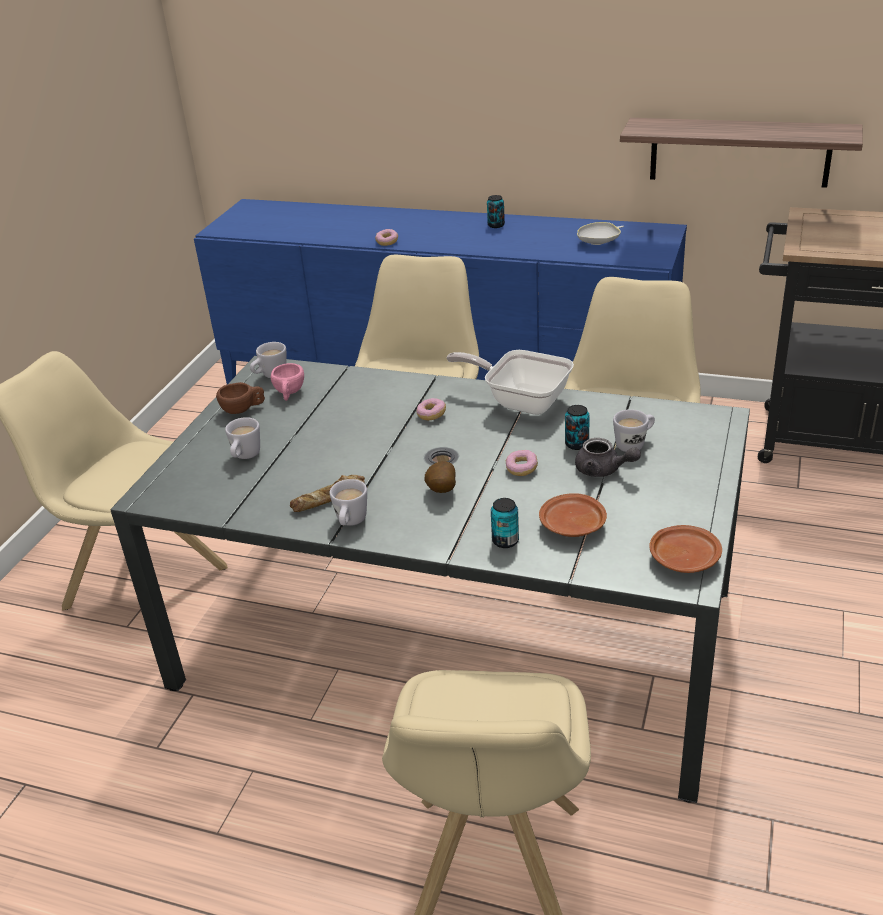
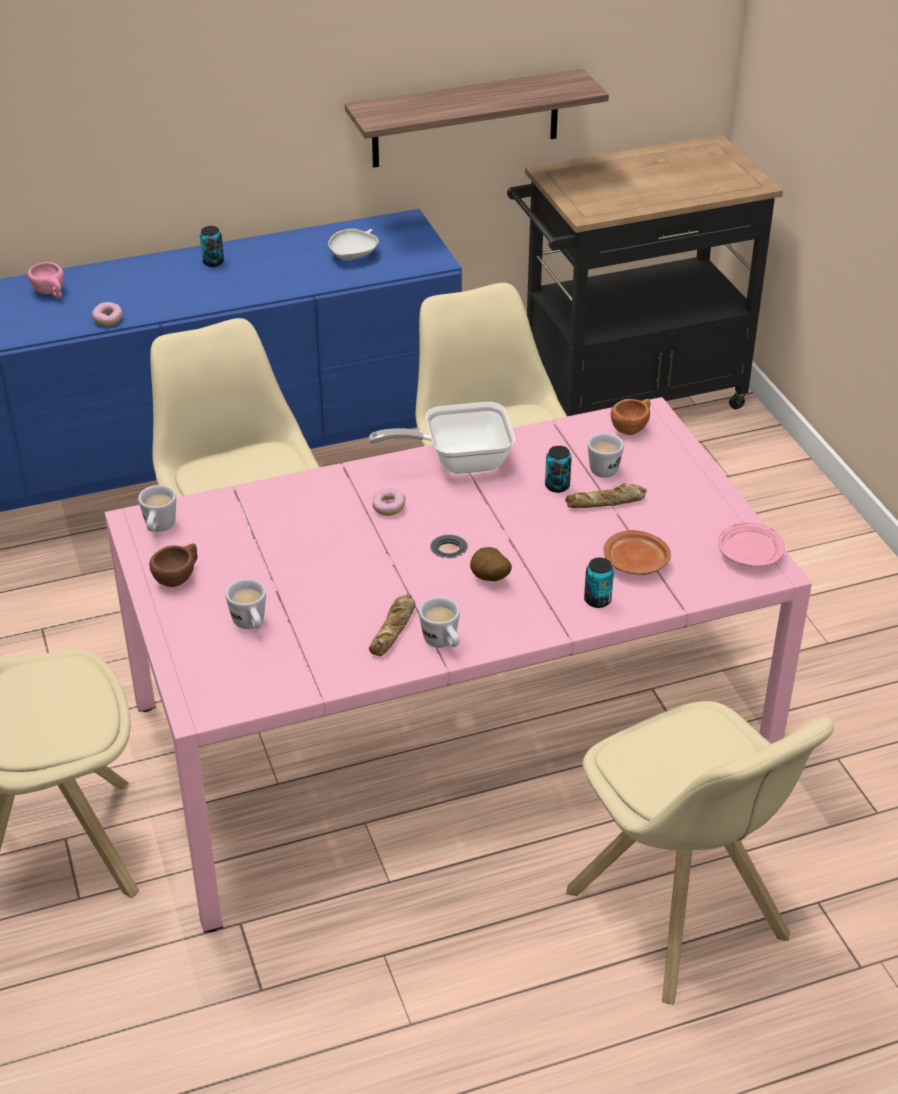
camera: 40 degrees left, 5 degrees up
(289, 393) = (208, 540): pink cup -> pink cup (51, 293)
(455, 637) = (448, 738): grey dining table -> pink dining table
(521, 469) = (536, 529): donut -> none
(603, 470) = (606, 502): grey teapot -> bread
(684, 558) = (749, 554): brown plate -> pink plate
(694, 423) = (632, 427): none -> brown cup

